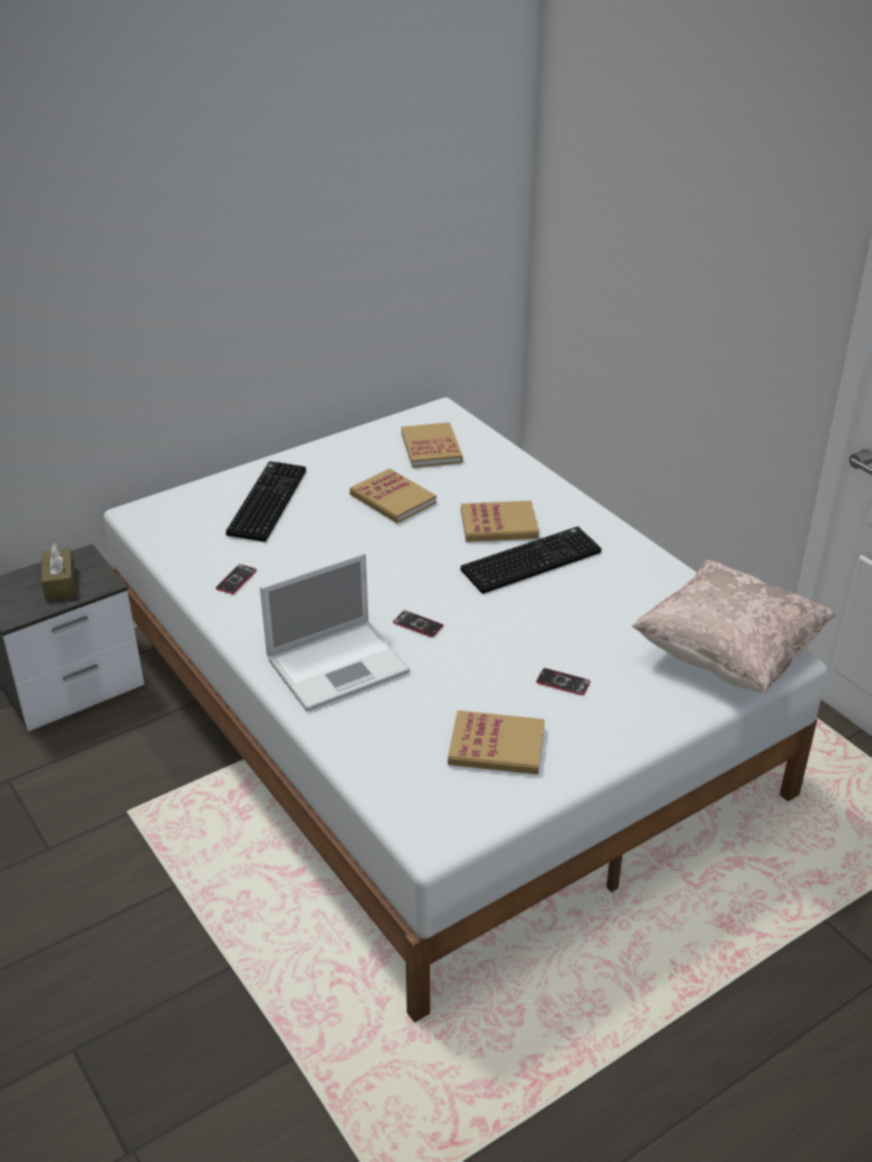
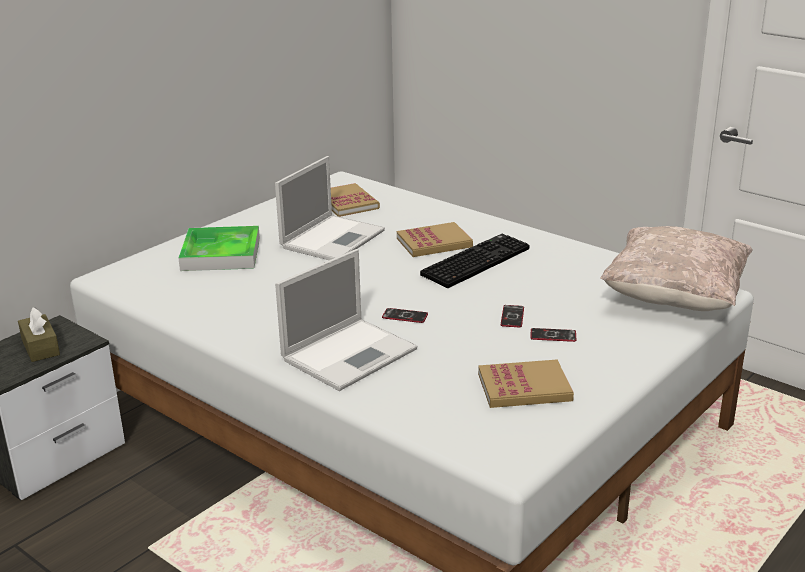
camera: 15 degrees left, 10 degrees down
(236, 580) = (222, 309): phone -> phone (512, 317)
(266, 501) = (221, 254): keyboard -> tray
(392, 499) = (333, 238): book -> laptop

